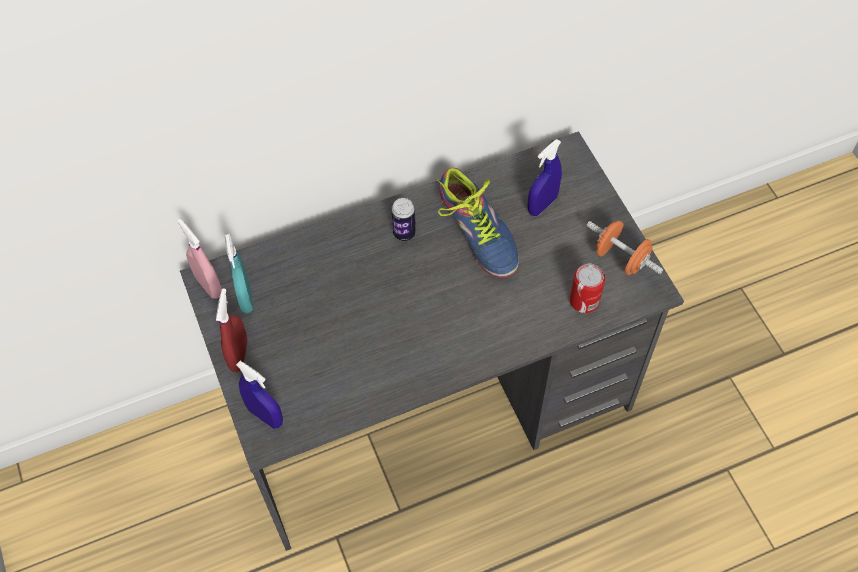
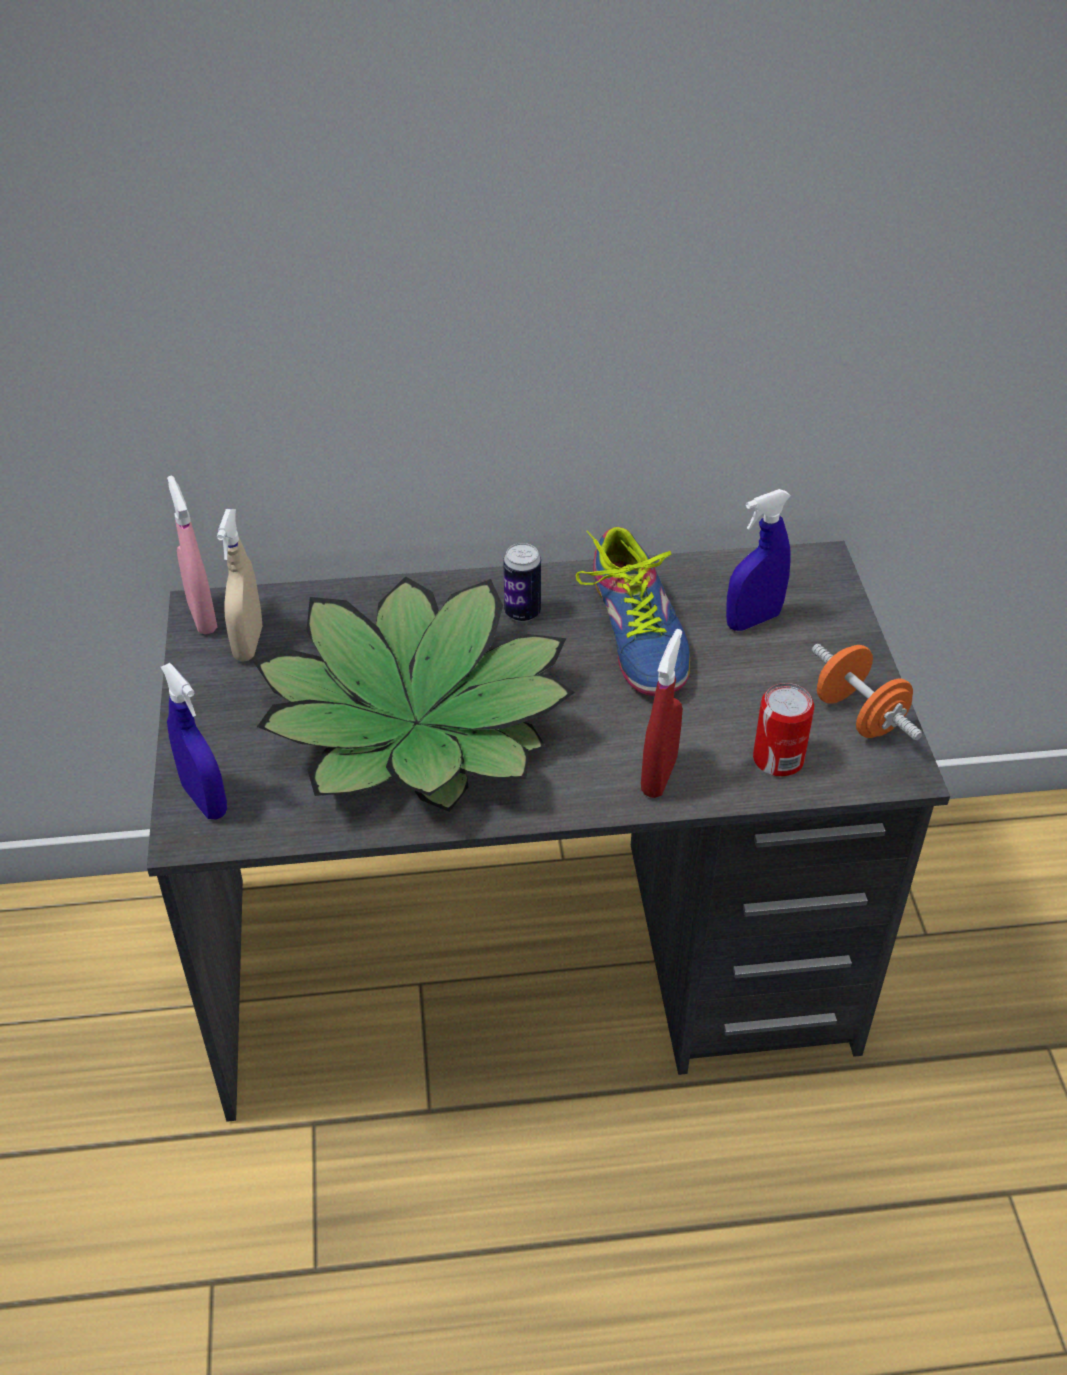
camera: 15 degrees right, 15 degrees down
(239, 355) = (203, 712): red spray bottle -> red spray bottle (659, 776)
(245, 298) = (248, 643): turquoise spray bottle -> beige spray bottle
(370, 329) = (417, 723): none -> potted plant

